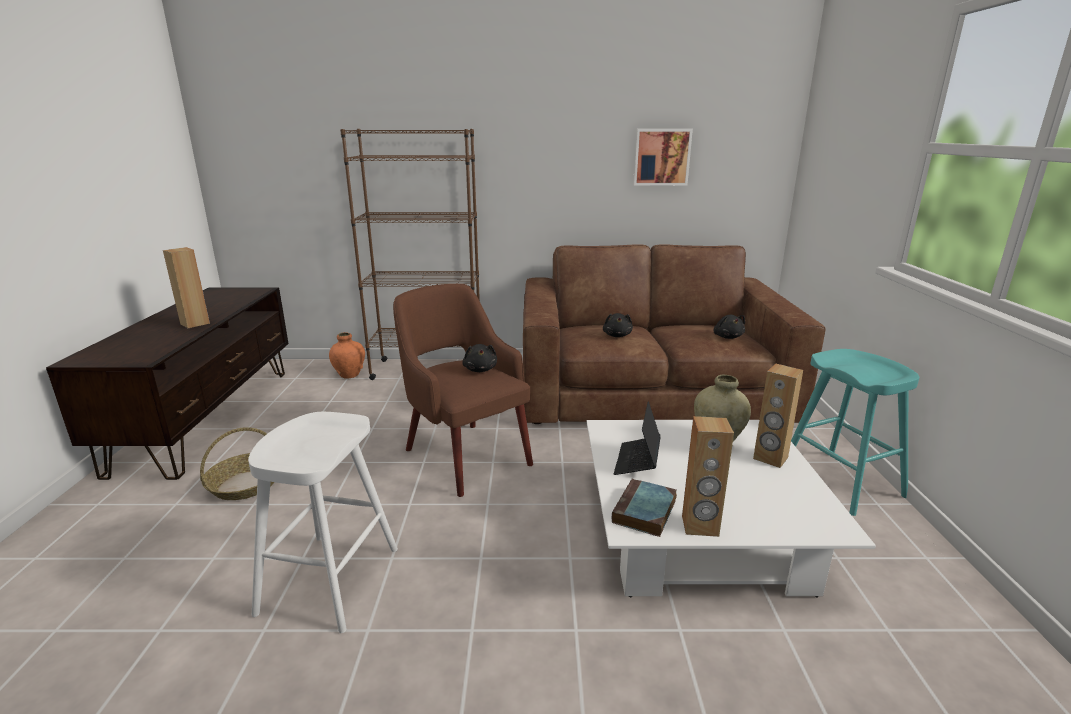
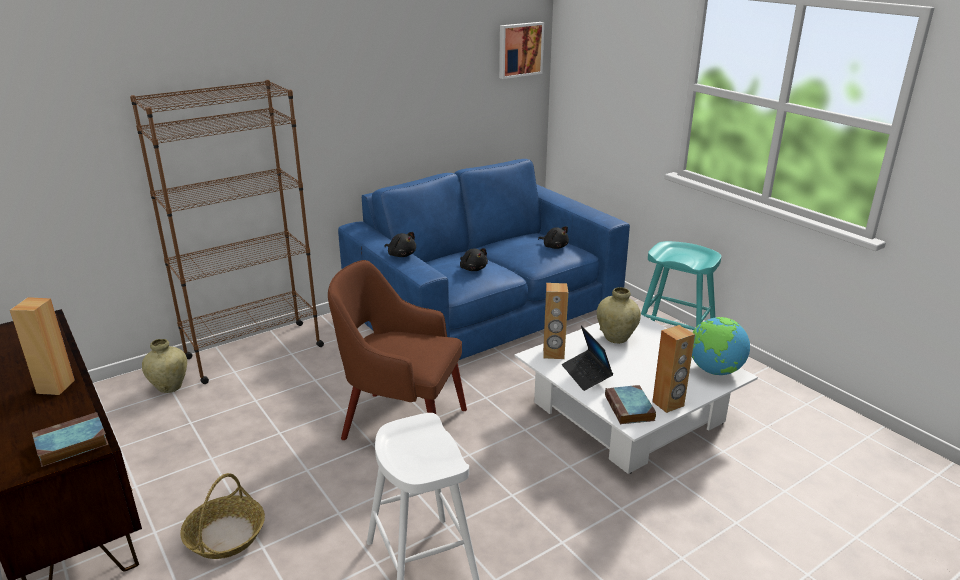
camera: 35 degrees left, 5 degrees up
(137, 355) = (70, 444): none -> book
(349, 375) = (170, 387): orange vase -> beige vase
(480, 369) = (410, 338): black plush toy -> black plush toy (401, 255)
(649, 390) = (485, 308): brown sofa -> blue sofa
(661, 157) = (446, 84): picture -> picture (519, 49)
(770, 458) = (659, 341): brown speaker -> brown speaker (553, 354)
(812, 514) = (714, 371): none -> globe

